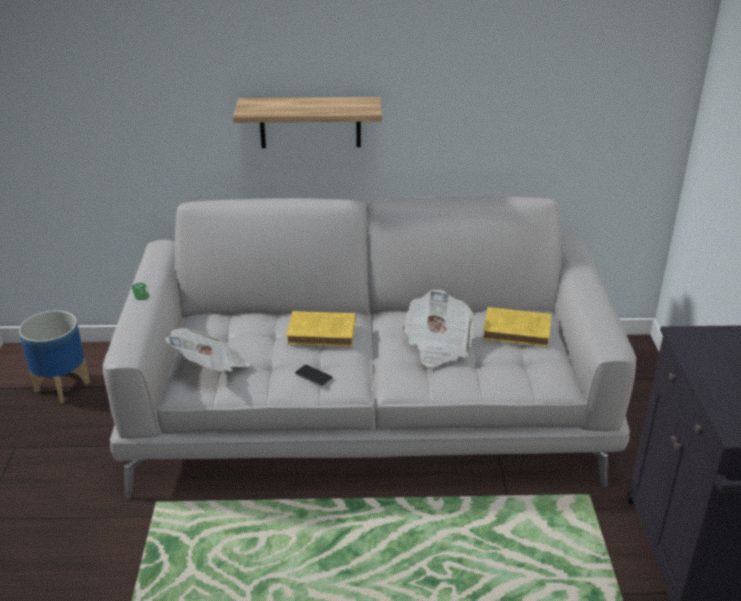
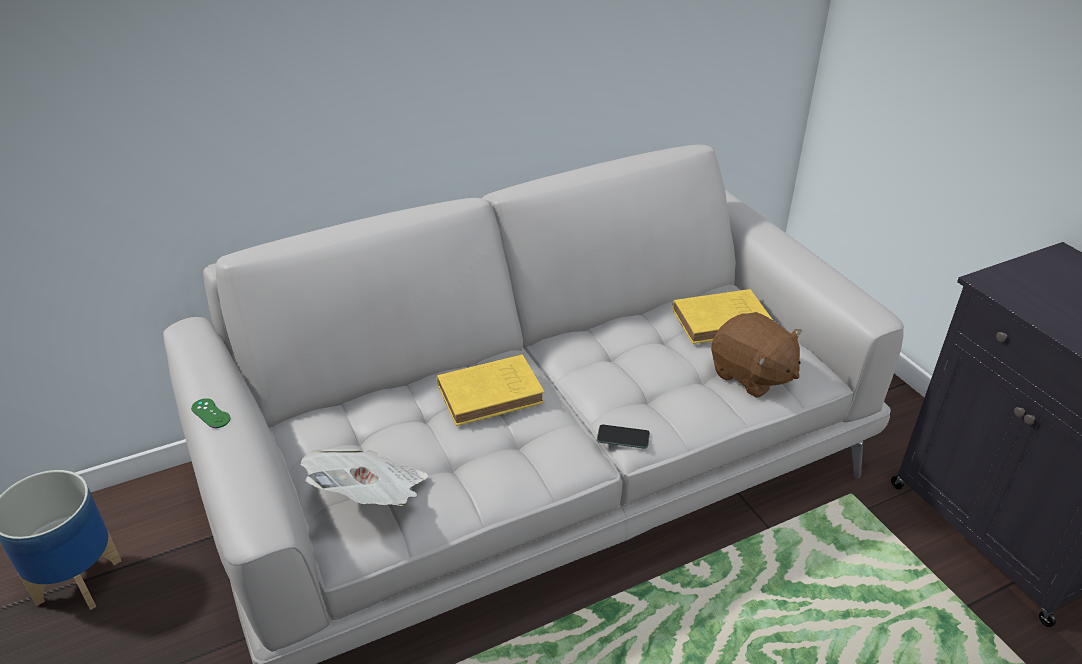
camera: 25 degrees left, 5 degrees up
(310, 122) = (380, 99): shelf -> none
(313, 376) = (523, 462): phone -> phone (623, 437)
(437, 345) = (644, 368): newspaper -> none
(511, 370) = (751, 375): none -> brown plush toy

